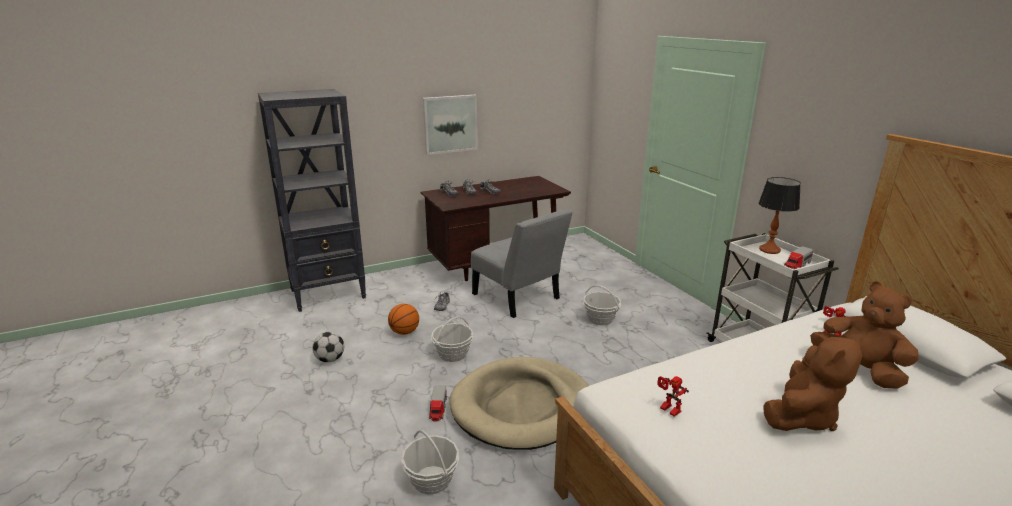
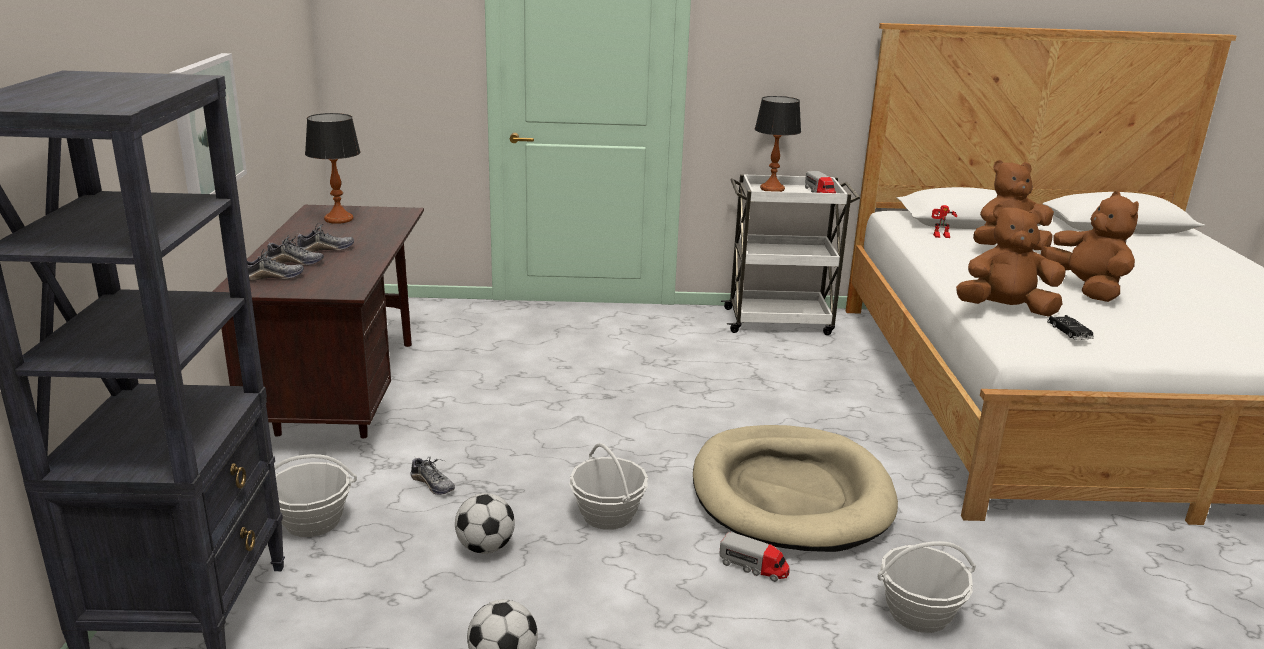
camera: 65 degrees left, 0 degrees up
(404, 332) = (485, 547): basketball -> football
(518, 298) = (492, 410): grey chair -> none
(529, 184) = (338, 219): none -> table lamp
(600, 319) = (620, 372): basket -> basket (313, 521)
(667, 410) = (1069, 331): toy robot -> black toy car
(684, 378) = (1004, 310): none -> brown plush toy

